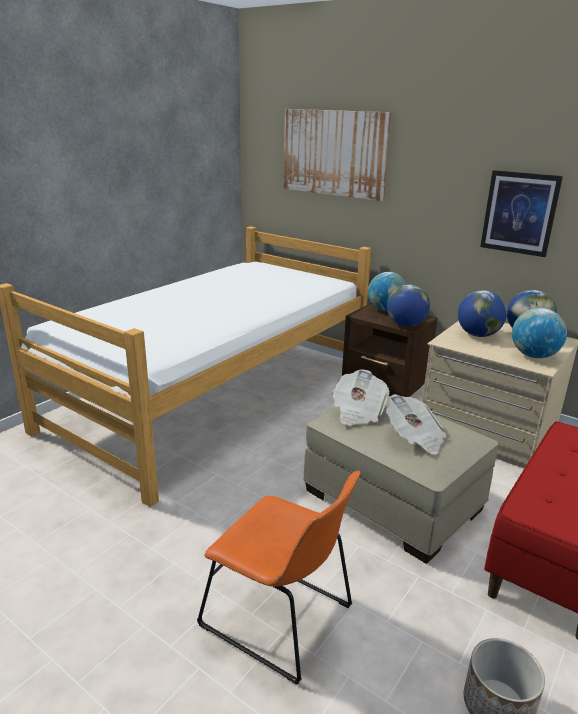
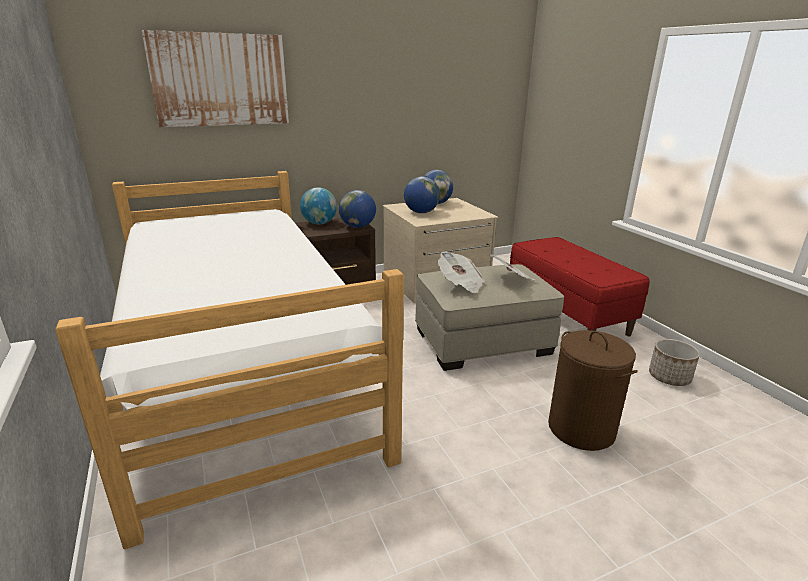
camera: 60 degrees left, 0 degrees up
(281, 619) = (581, 429): orange chair -> brown laundry basket
(519, 213) = (404, 115): picture -> none
(533, 356) = (467, 211): globe -> none

